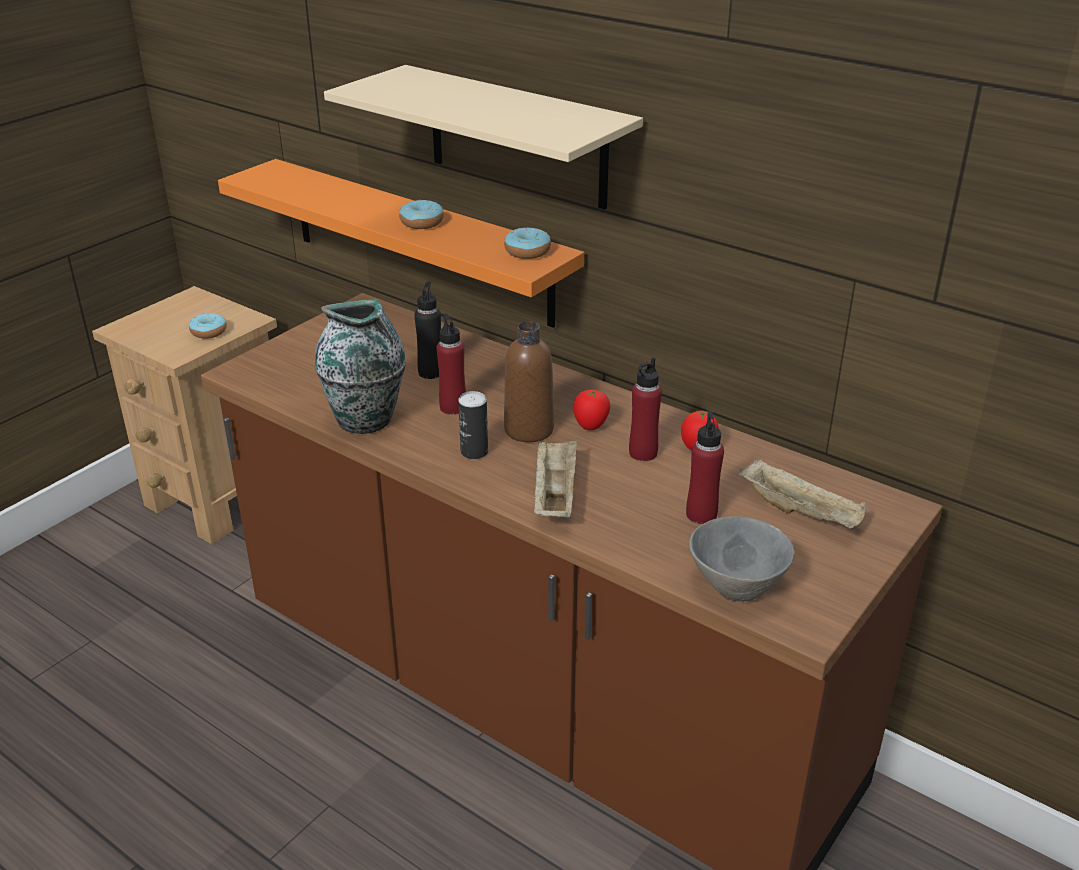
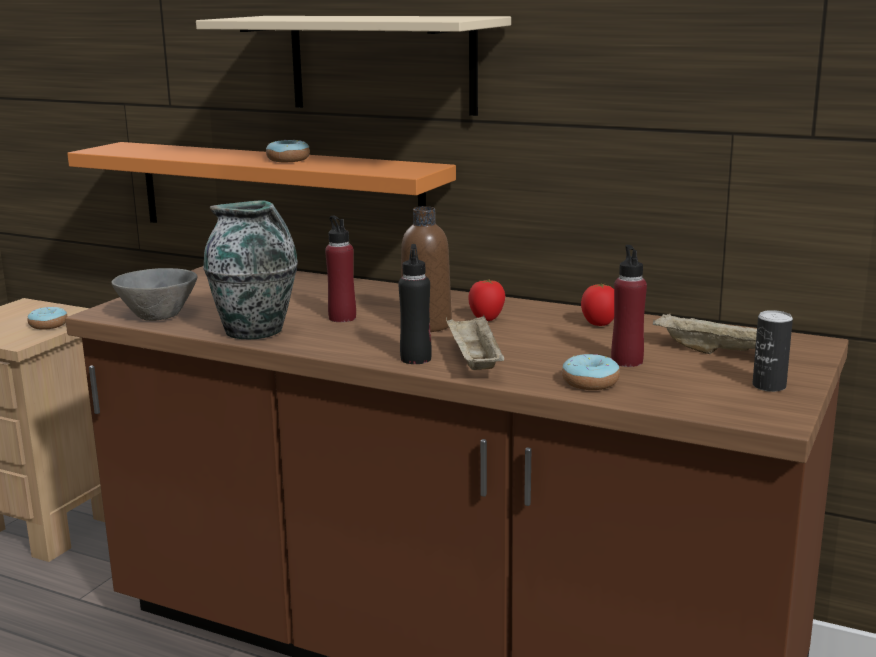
camera: 10 degrees left, 15 degrees down
(431, 372) = (309, 299): black bottle -> black bottle (416, 359)
(474, 452) = (378, 342): can -> can (769, 386)
(527, 251) = (402, 166): donut -> donut (590, 382)
(643, 453) = (547, 330): red bottle -> none
(740, 583) = (692, 398): grey bowl -> grey bowl (160, 315)

